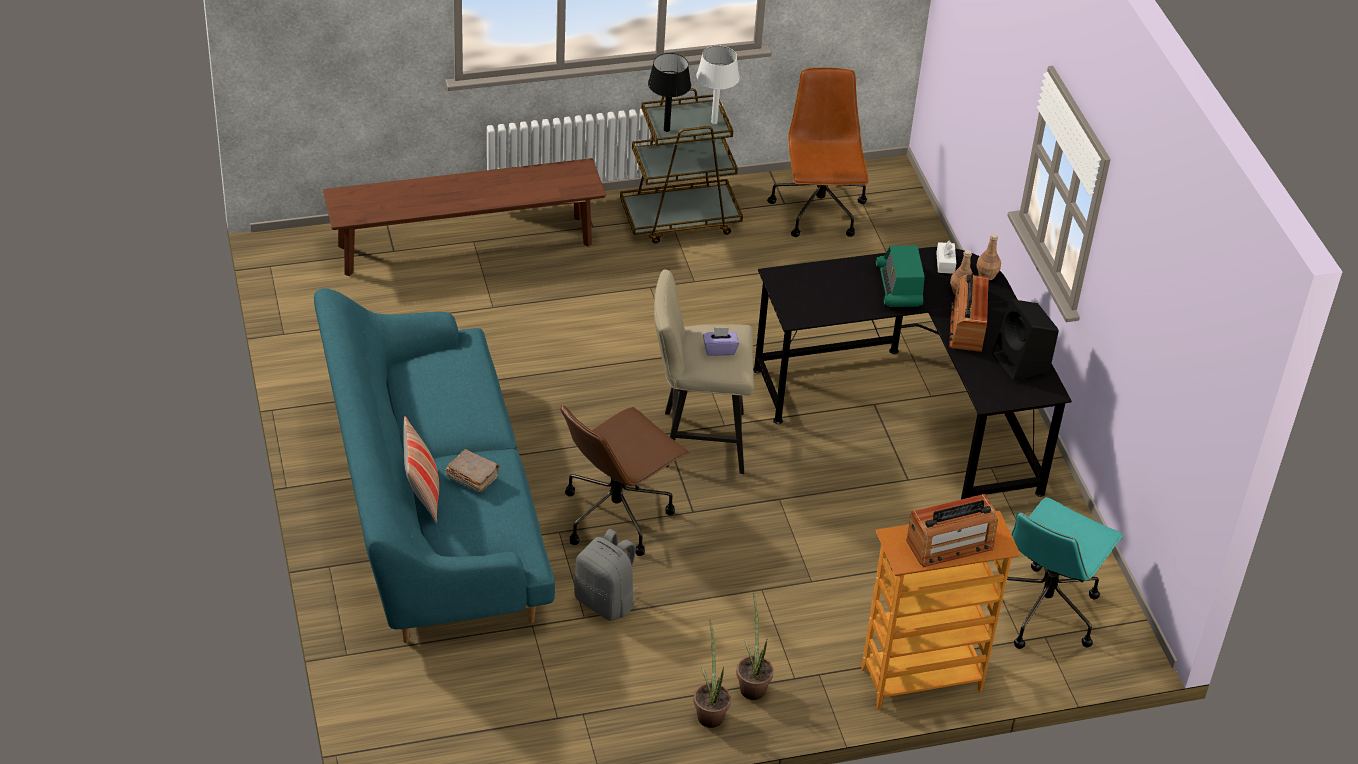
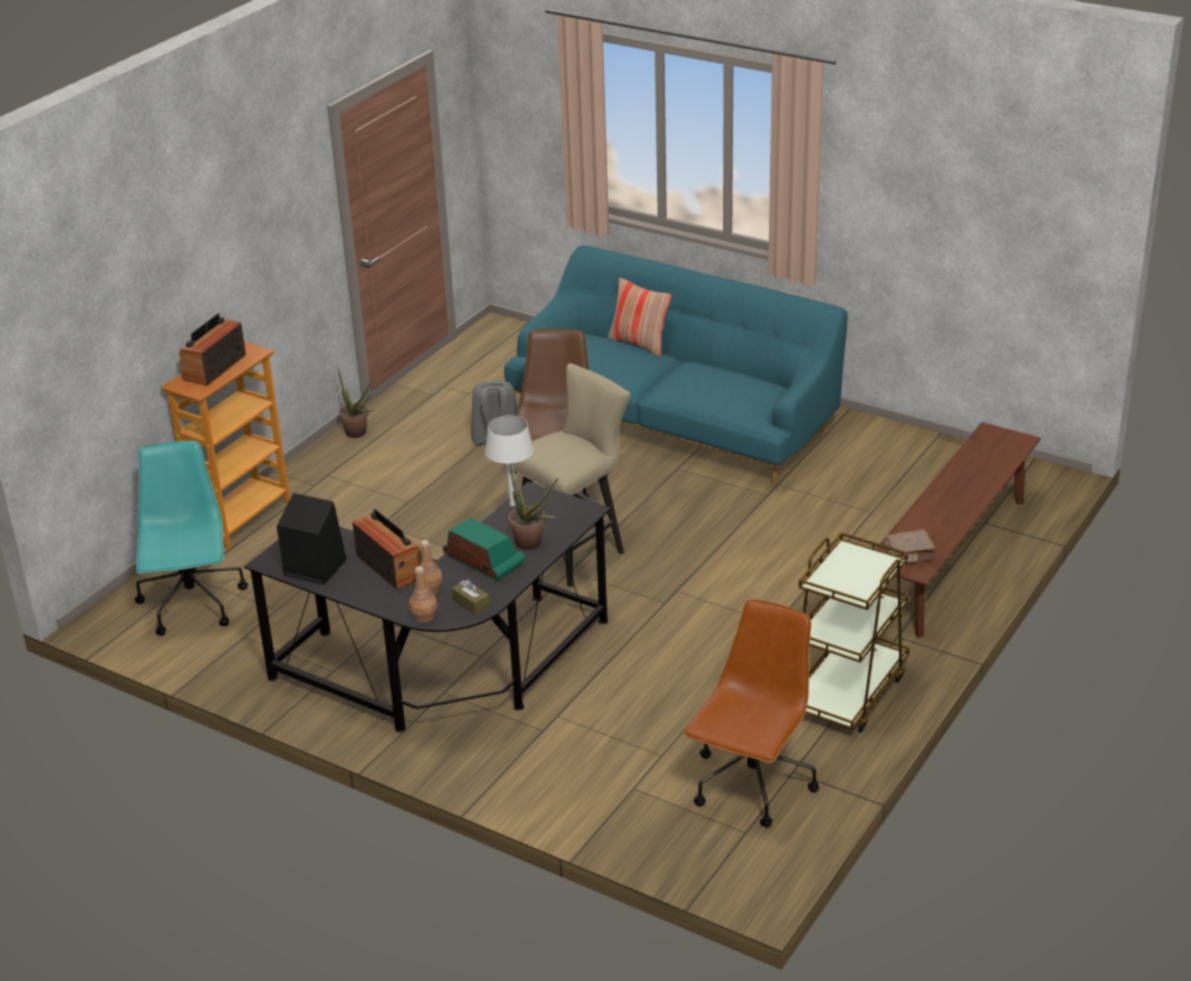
camera: 140 degrees right, 10 degrees down
(471, 477) = (625, 362): brown book -> brown book (910, 555)
(666, 129) = (855, 555): black table lamp -> none
(714, 122) = (833, 587): white table lamp -> white table lamp (512, 504)
(719, 349) = (555, 447): purple tissue box -> none
(752, 685) = (350, 458): potted plant -> potted plant (532, 545)
(819, 212) = (752, 785): brown office chair -> brown office chair turned 105 degrees counterclockwise
(945, 263) = (471, 604): white tissue box -> brown tissue box

